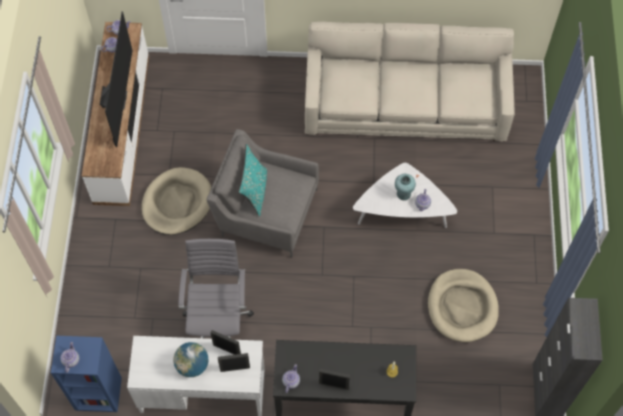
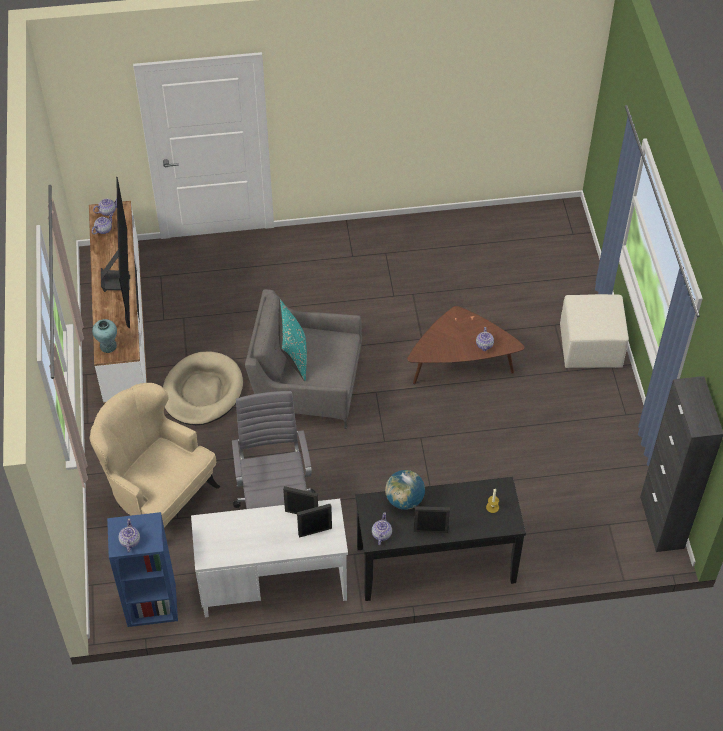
camera: 10 degrees left, 10 degrees down
(123, 297) = (160, 498): none -> beige armchair
(192, 365) = (265, 535): globe -> globe (404, 500)
(402, 212) = (460, 364): white coffee table -> brown coffee table
(403, 194) = (461, 337): turquoise vase -> turquoise vase (108, 346)
(406, 101) = (440, 252): beige sofa -> none
(462, 307) = (549, 451): beige dog bed -> none
(519, 214) = (591, 347): none -> beige ottoman

